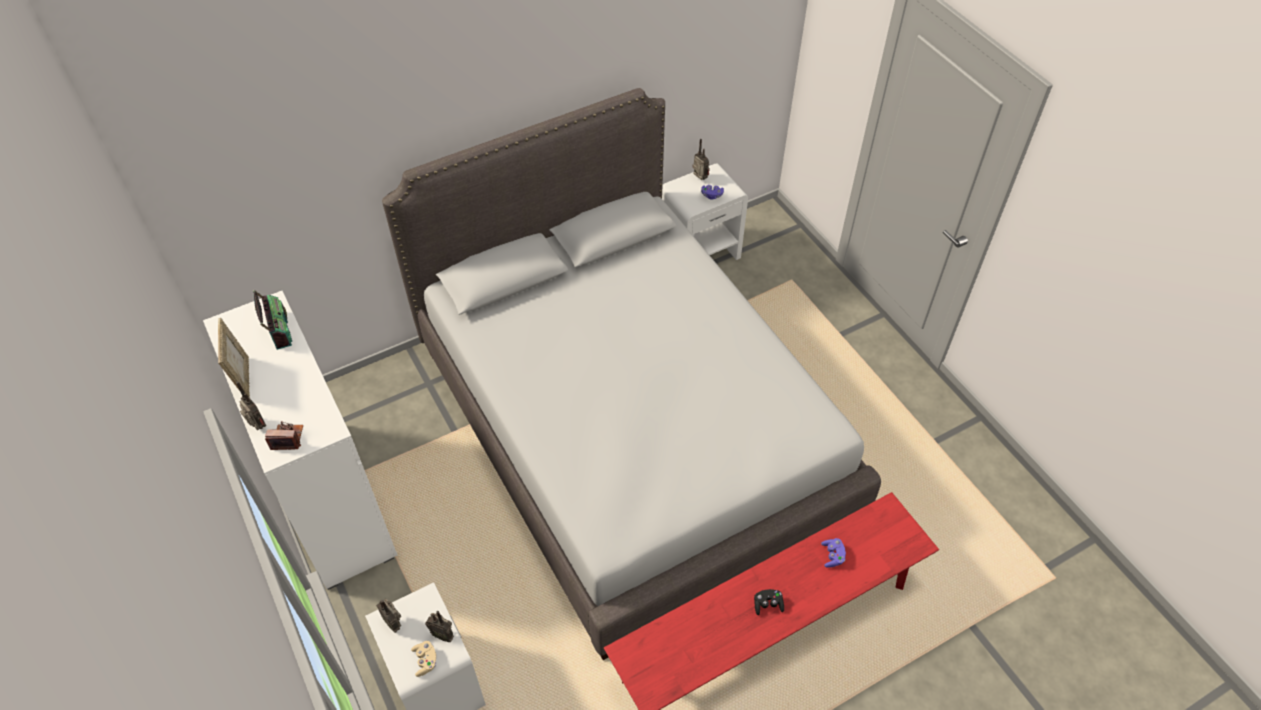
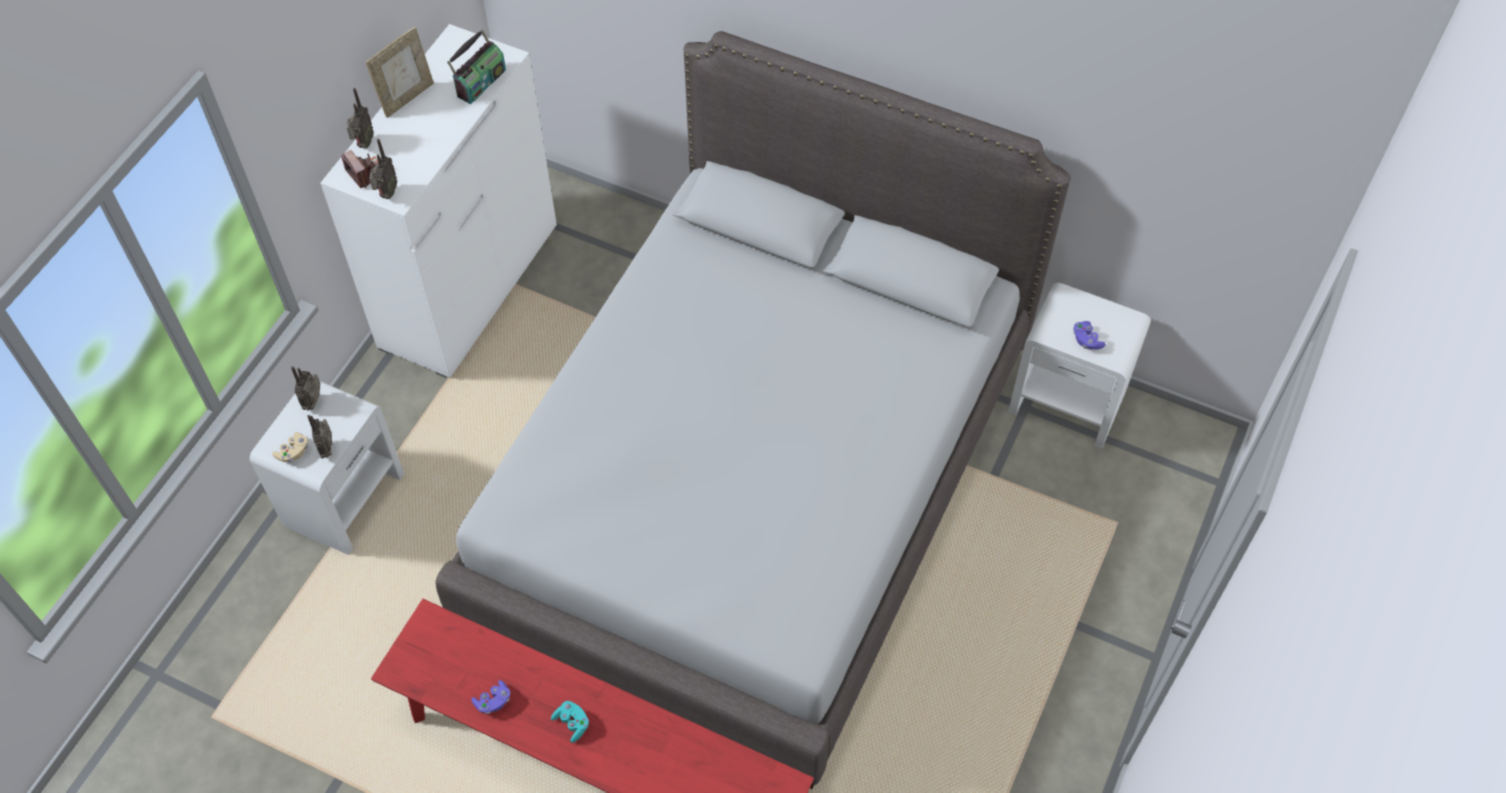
camera: 55 degrees right, 5 degrees up
(699, 179) = (1101, 313): radio -> radio (386, 194)
(767, 604) = (572, 723): black game controller -> turquoise game controller
(832, 556) = (679, 757): purple game controller -> purple game controller (493, 701)

